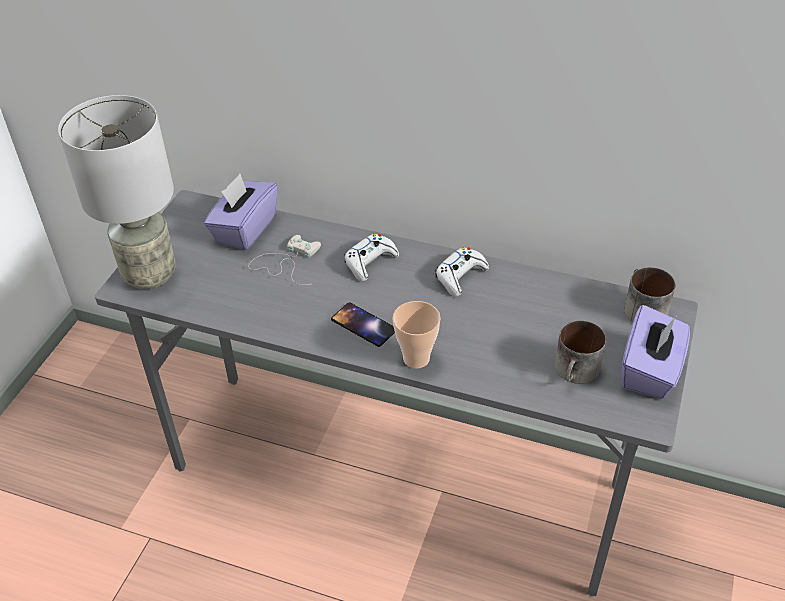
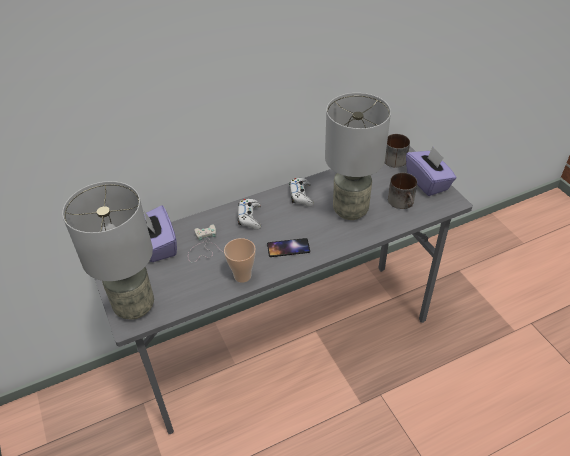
camera: 45 degrees left, 0 degrees up
(416, 358) = (333, 245): cup -> cup (242, 276)
(495, 333) = (350, 209): none -> grey table lamp

